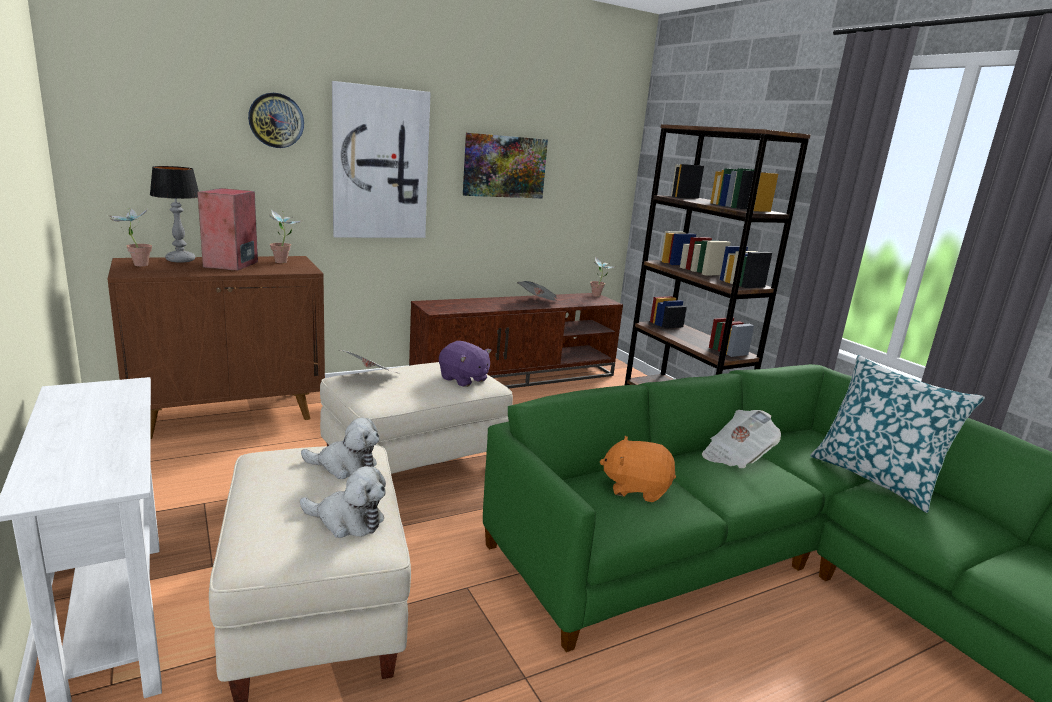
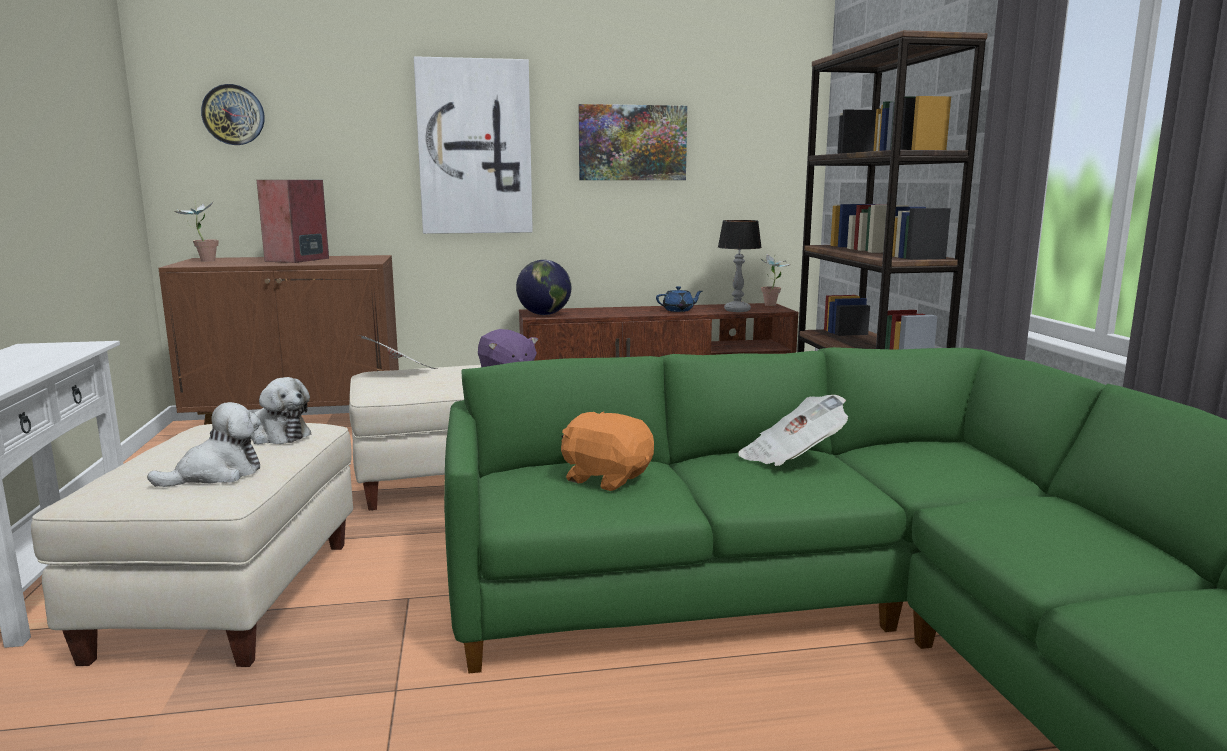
camera: 20 degrees right, 5 degrees down
(181, 260) = (253, 258): table lamp -> table lamp (737, 310)
(276, 120) = (355, 105): wall clock -> wall clock (233, 115)
(284, 262) = (356, 258): potted plant -> none
(347, 521) = (217, 474): plush toy -> plush toy turned 75 degrees counterclockwise
(440, 308) = (544, 314): none -> globe
(538, 302) = (678, 310): newspaper -> blue teapot
(876, 478) = (1001, 492): pillow -> none

